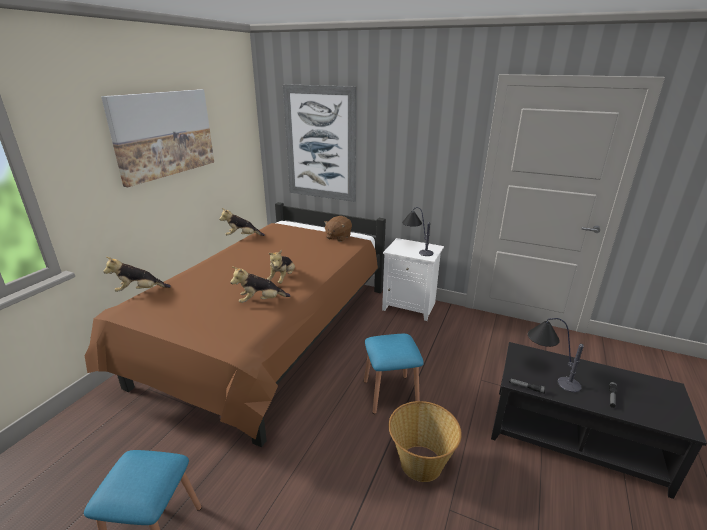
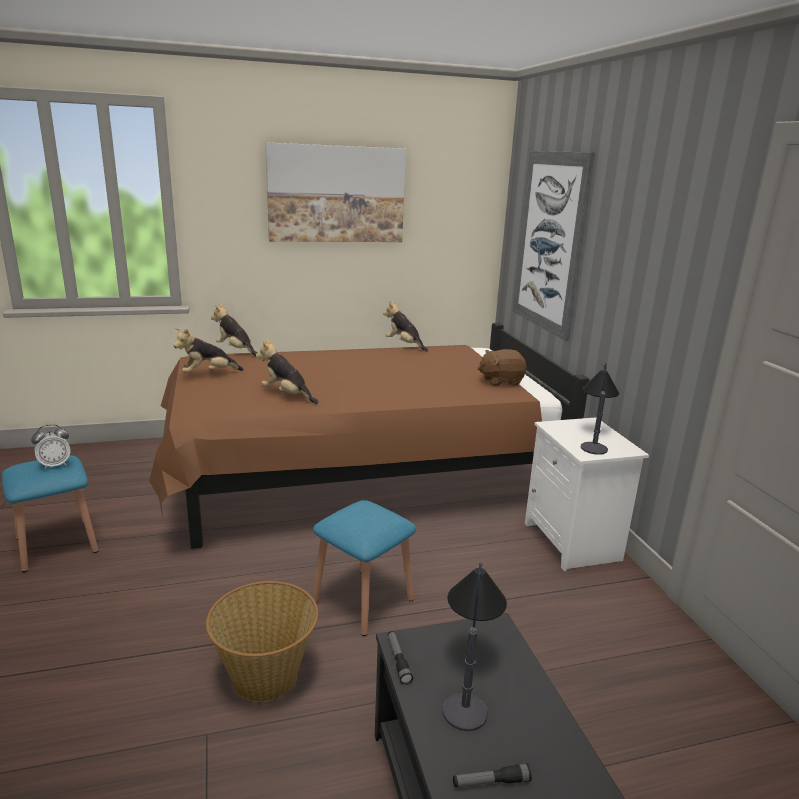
camera: 50 degrees right, 5 degrees down
(144, 466) = (55, 465): none -> alarm clock
(282, 279) = (346, 389): plush toy -> plush toy (208, 374)

